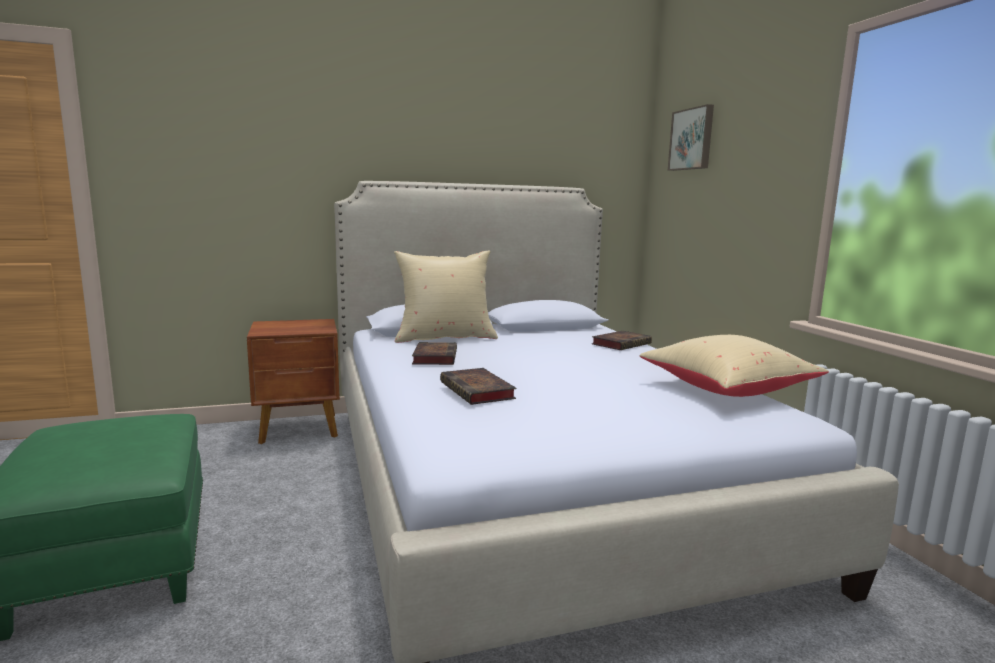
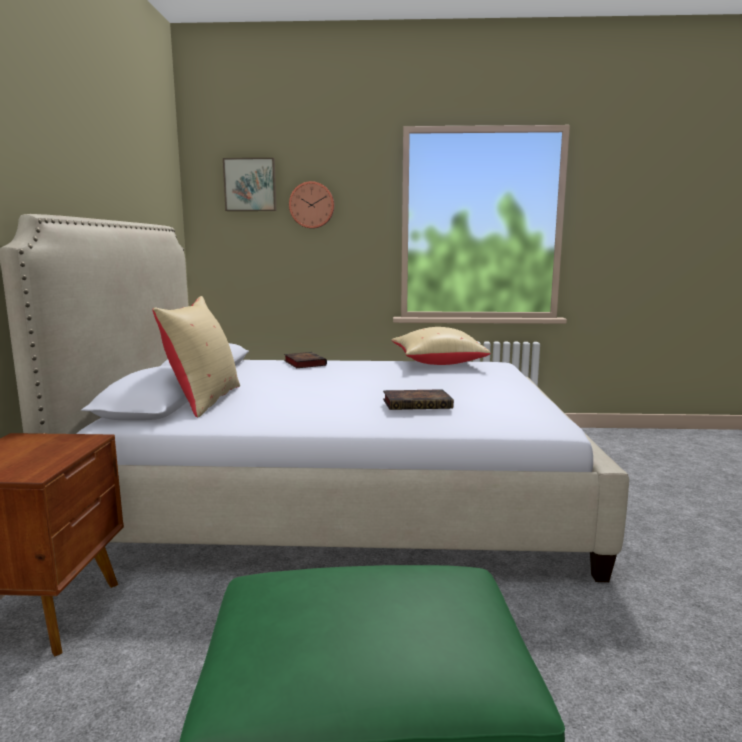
camera: 70 degrees left, 0 degrees up
(434, 357) = (285, 409): book -> none
(737, 158) = (312, 205): none -> wall clock

